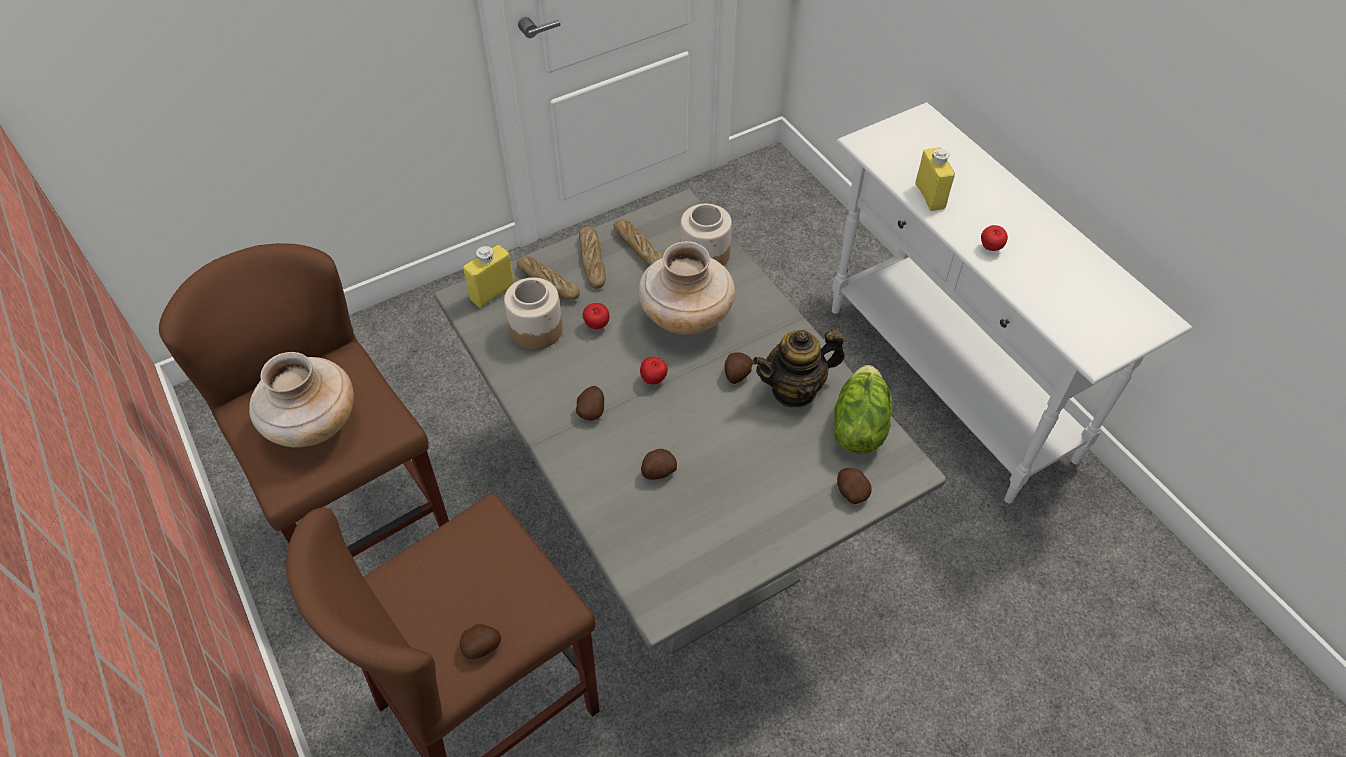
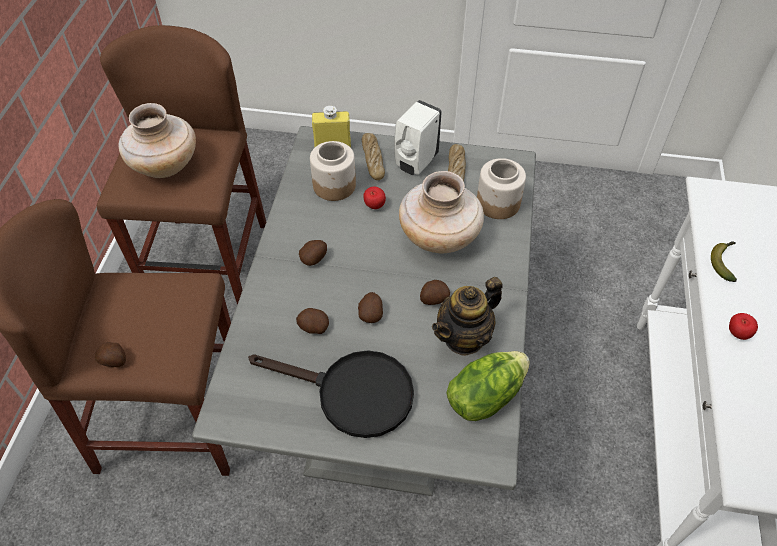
camera: 40 degrees right, 0 degrees up
(592, 261) = (415, 163): bread -> white soap dispenser
(654, 380) = (374, 265): apple -> none
(752, 502) = (352, 393): none -> black frying pan
(794, 390) = (464, 337): teapot -> teapot turned 60 degrees counterclockwise
(850, 492) = (429, 439): potato -> potato (371, 313)
(930, 196) = (723, 262): yellow bottle -> banana

